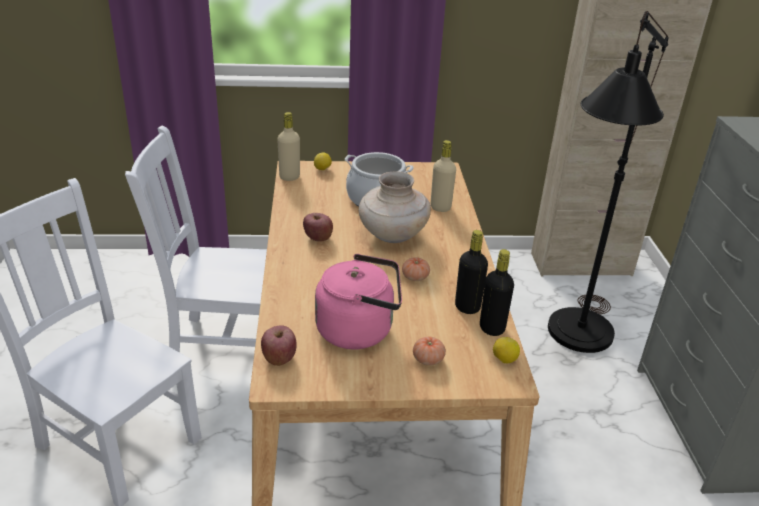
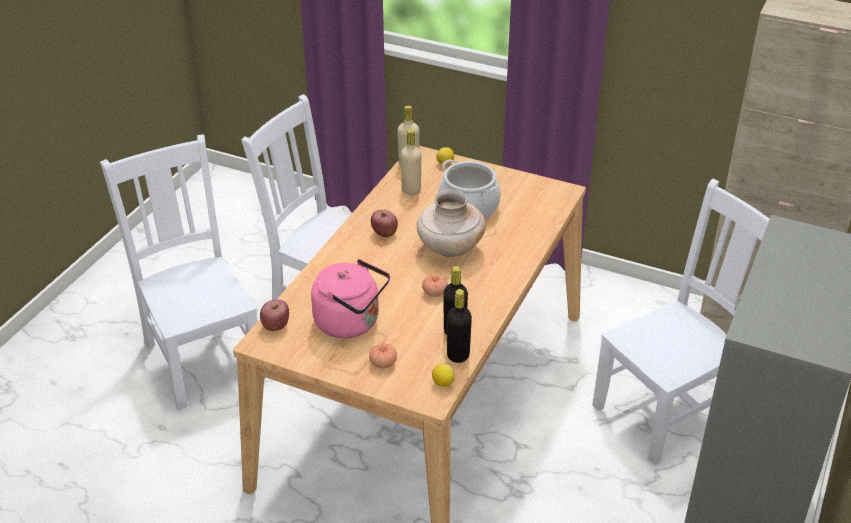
camera: 30 degrees right, 5 degrees up
(440, 207) = (520, 232): beige bottle -> beige bottle (411, 190)
(574, 342) = (670, 410): black floor lamp -> white chair

